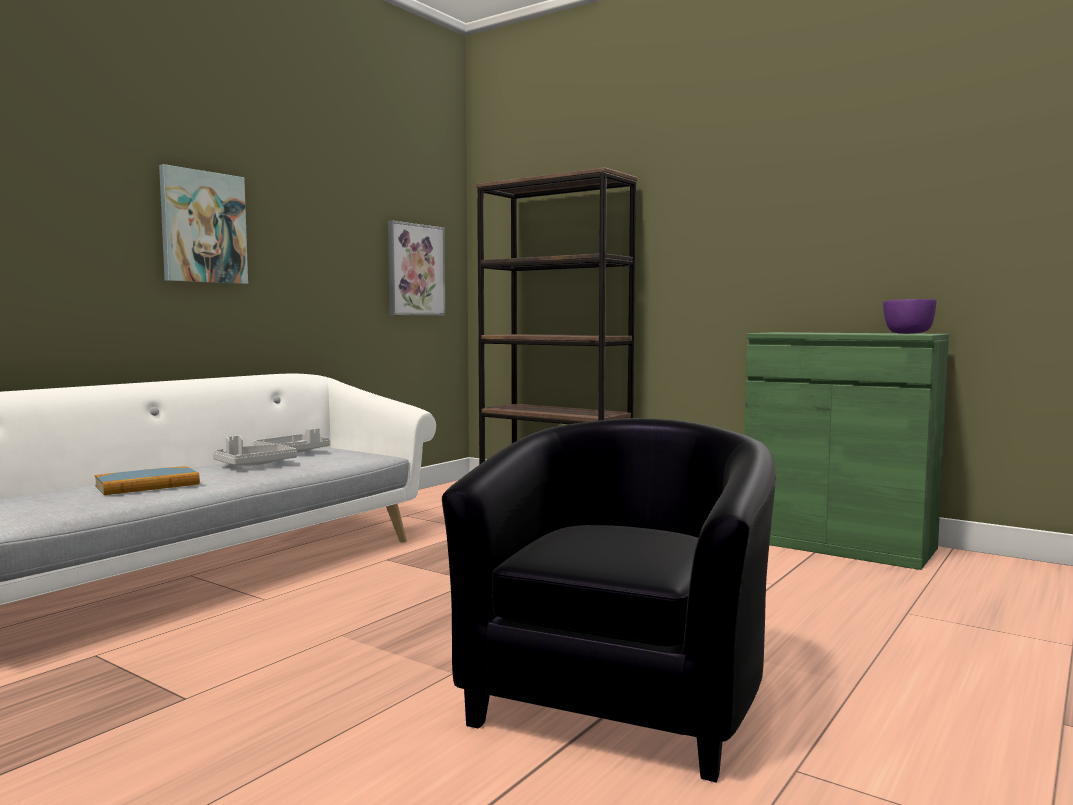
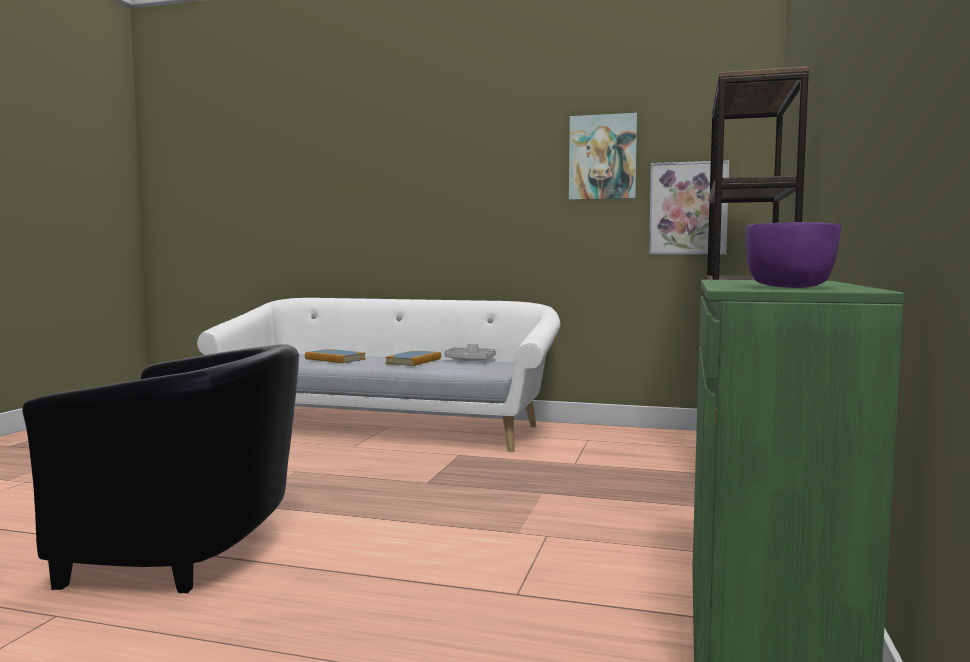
camera: 70 degrees right, 0 degrees up
(203, 227) = (465, 192): picture -> picture (602, 157)
(255, 464) = (414, 361): grey tray -> book

